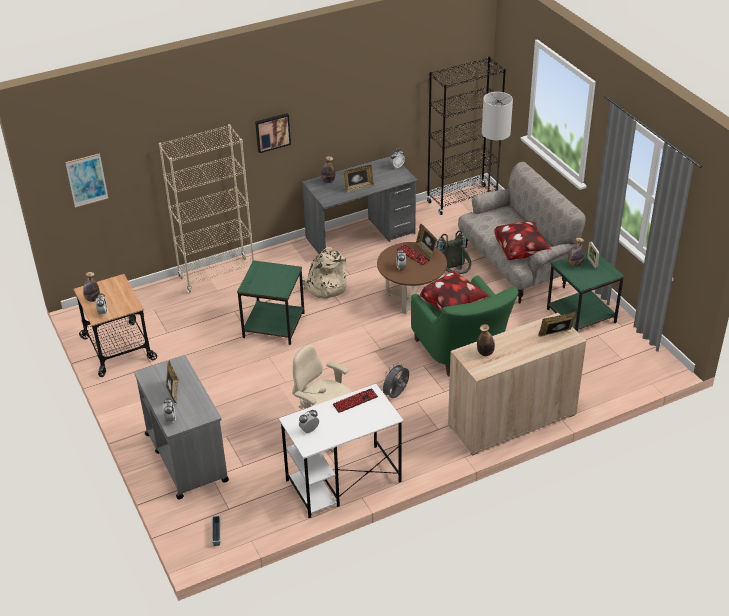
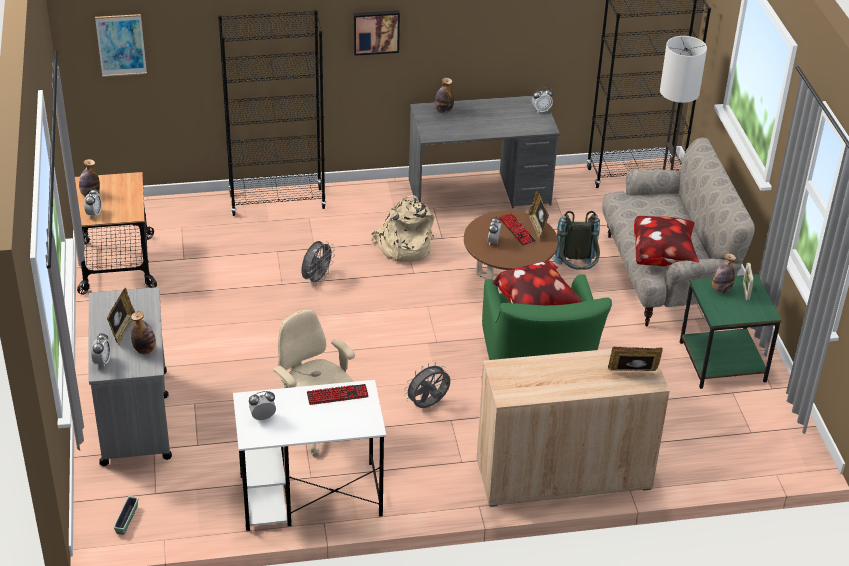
camera: 15 degrees right, 0 degrees up
(217, 275) = (277, 201): beige bookcase -> black bookcase
(273, 324) = (316, 279): green side table -> grey fan
(358, 187) = (478, 127): picture frame -> none
(485, 353) = (526, 374): bottle -> bottle (145, 350)

